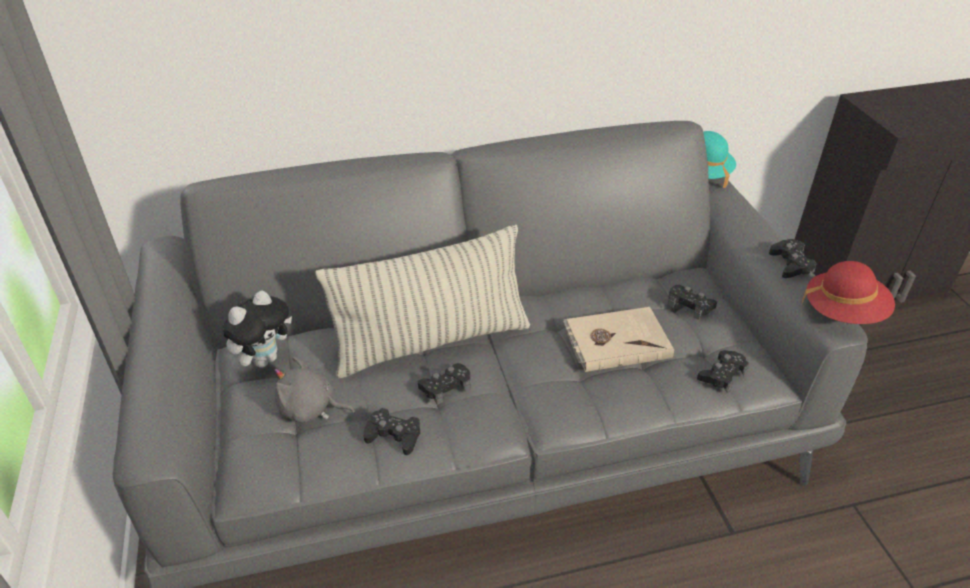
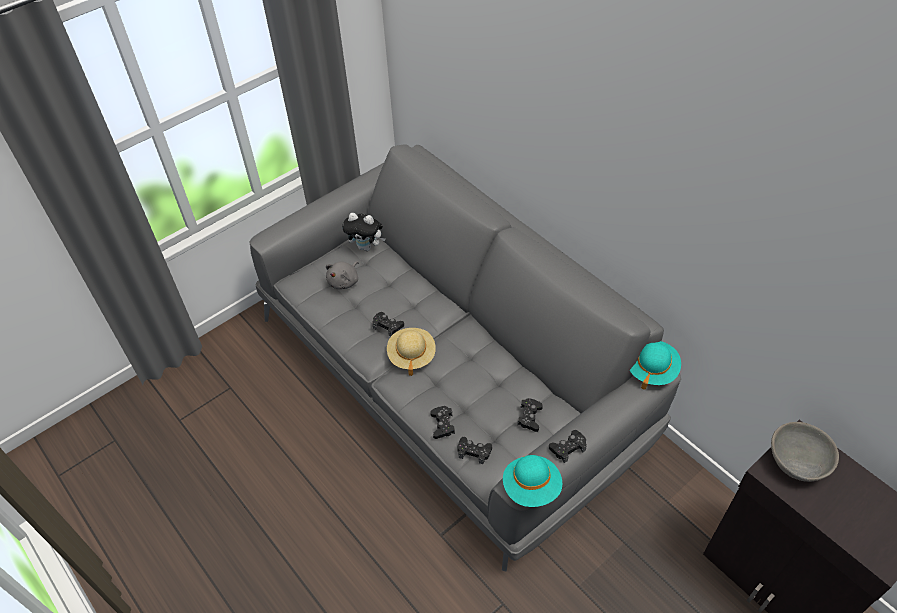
camera: 65 degrees right, 10 degrees up
(310, 409) = (344, 281): grey plush toy -> grey plush toy turned 135 degrees counterclockwise
(393, 435) = (344, 320): black game controller -> black game controller (442, 424)
(431, 342) = (420, 306): pillow -> none
(519, 381) = (411, 355): none -> beige hat
(616, 341) = (471, 389): beige book -> none
(843, 312) = (531, 487): red hat -> turquoise hat
(893, 111) = (797, 462): none -> grey bowl

